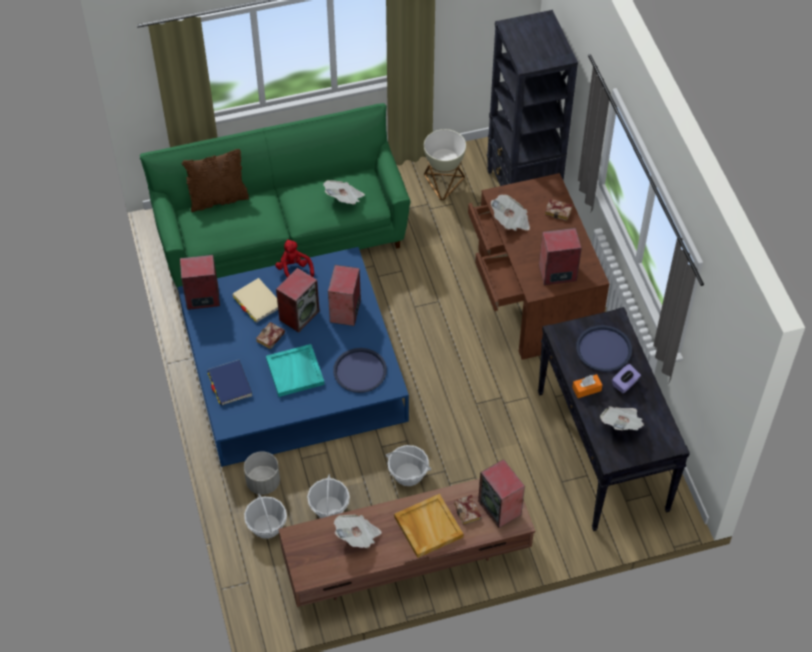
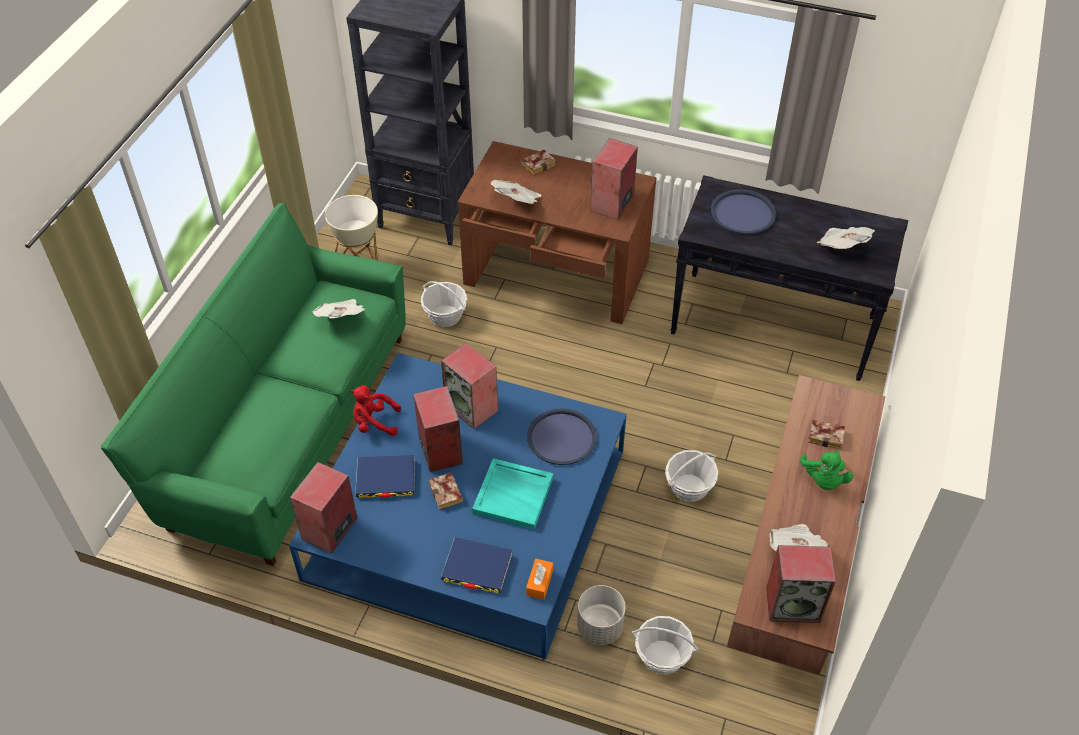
camera: 55 degrees left, 5 degrees down
(218, 199) = (220, 428): brown pillow -> none
(257, 302) = (386, 479): beige book -> blue book
(329, 508) = (680, 582): basket -> basket (445, 316)
(427, 527) = (823, 480): beige tray -> green plush toy
(500, 508) = (839, 408): speaker -> speaker (793, 604)
(586, 389) = (781, 248): orange tissue box -> orange tissue box (539, 583)
(625, 384) = (796, 220): purple tissue box -> none

